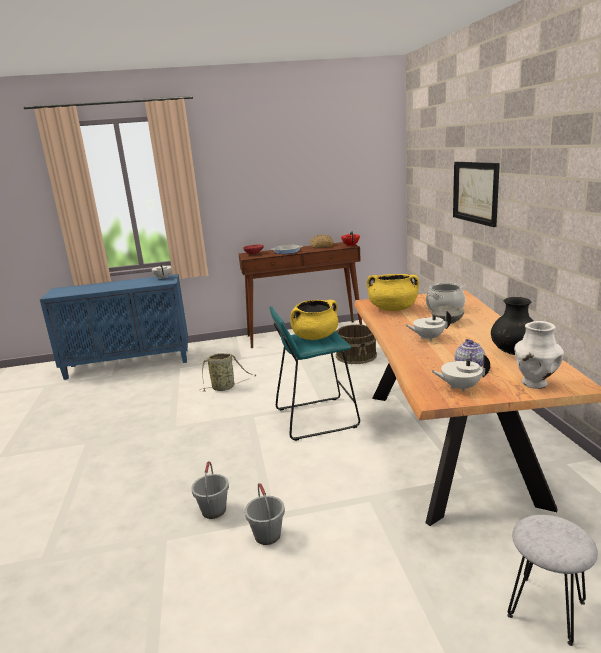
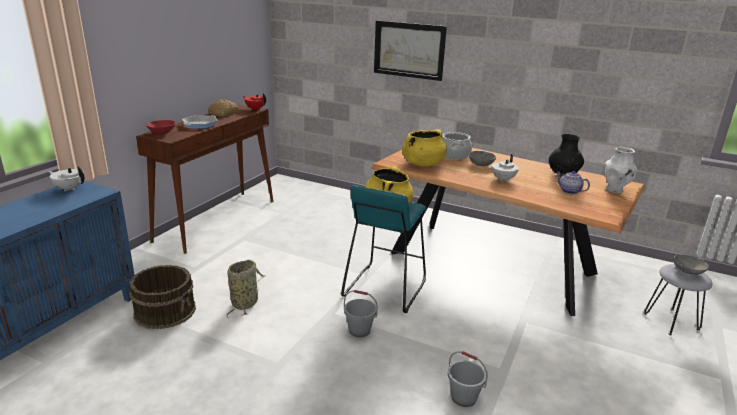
camera: 55 degrees left, 5 degrees up
(268, 535) = (526, 384): grey bucket -> grey bucket (359, 330)
(356, 355) = (310, 224): brown bucket -> brown bucket (165, 310)
(460, 387) = (598, 205): white teapot -> none
(557, 535) = (687, 272): none -> grey bowl

